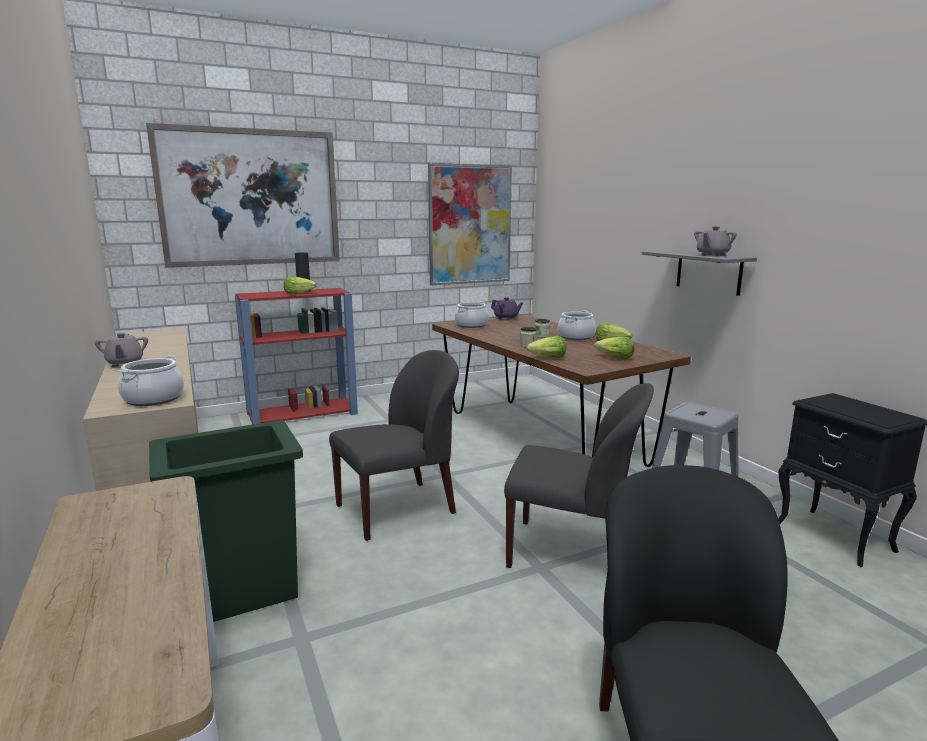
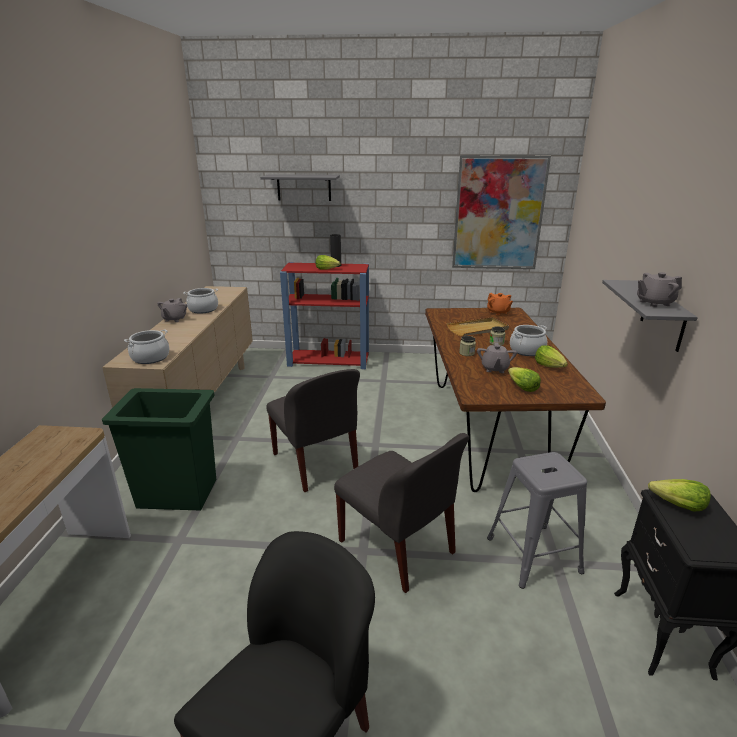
camera: 30 degrees right, 10 degrees up
(250, 198) = (304, 187): picture -> grey shelf
(398, 509) = (316, 464): grey chair -> grey chair turned 60 degrees clockwise
(471, 325) = (454, 316): cooking pot -> cooking pot (203, 309)
(506, 318) = (498, 312): purple teapot -> orange teapot
(508, 330) = (478, 329): none -> beige tray
(548, 358) = (461, 373): lettuce -> lettuce (678, 505)
(571, 351) = (494, 369): none -> grey teapot

